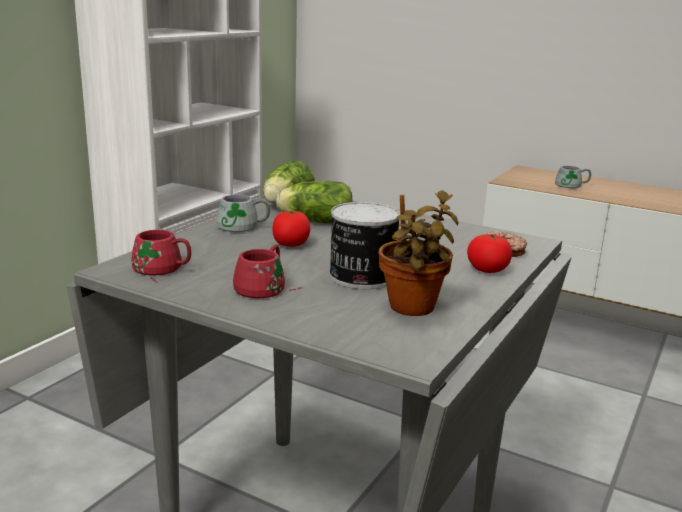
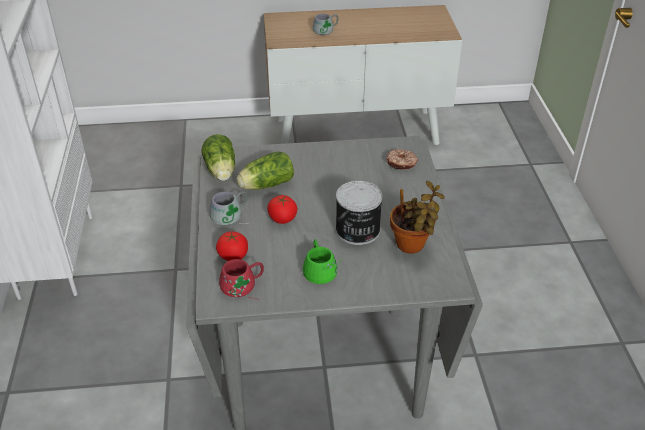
camera: 35 degrees left, 20 degrees up
(267, 287) = (322, 269): red mug -> green mug
(487, 270) = (411, 188): tomato -> tomato (233, 256)

